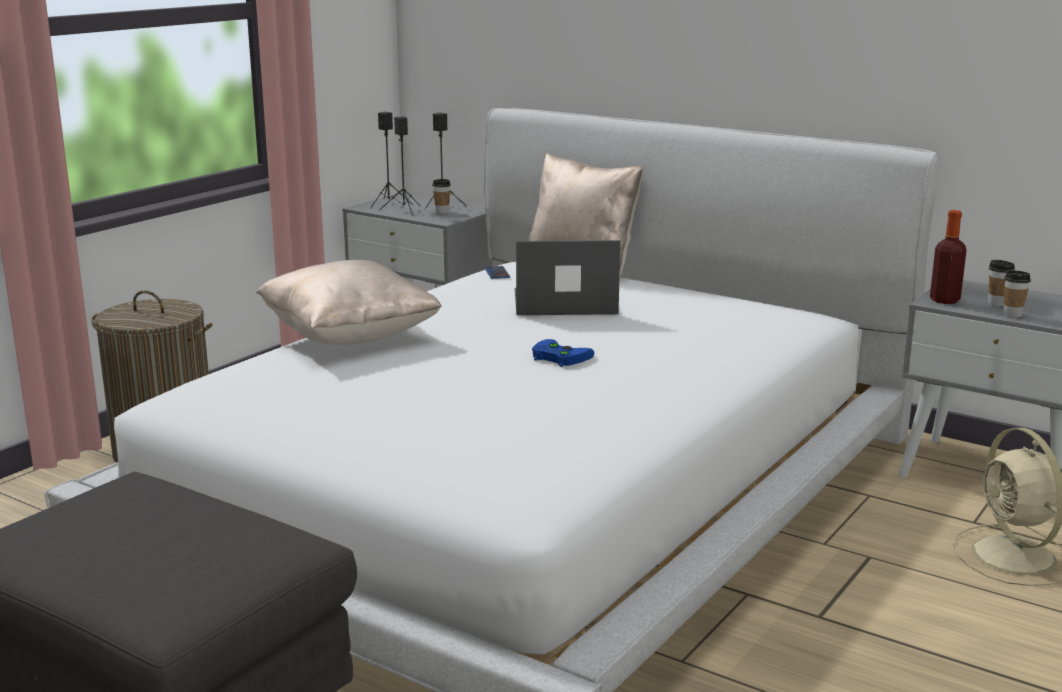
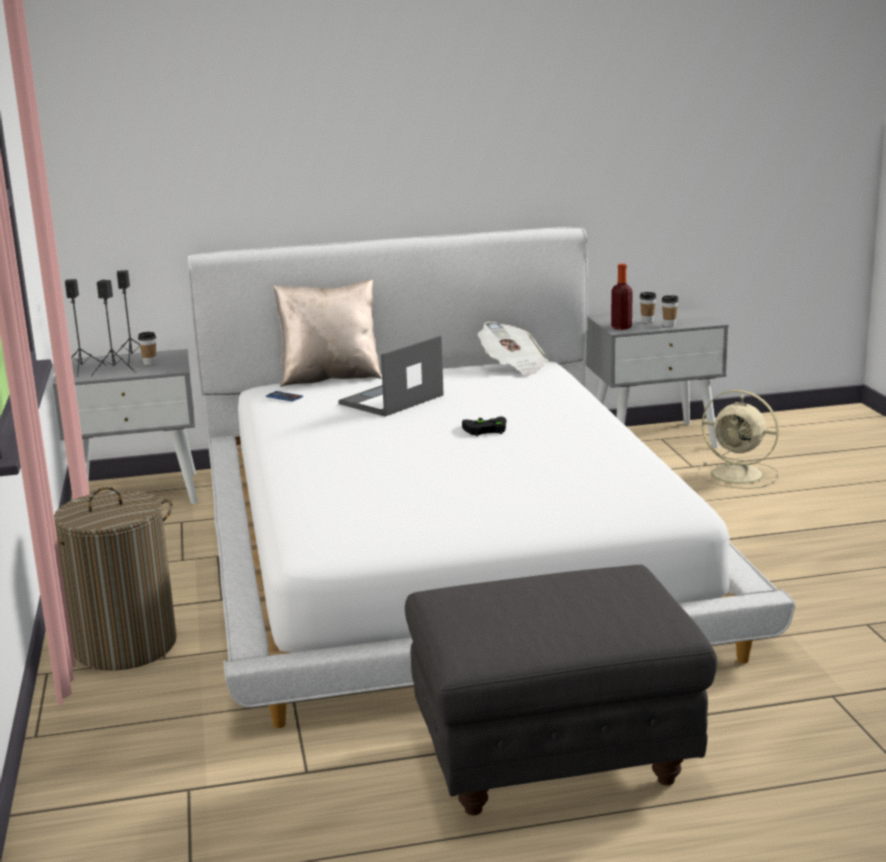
camera: 45 degrees left, 0 degrees up
(350, 337) = (317, 467): beige pillow -> none
(558, 357) = (484, 430): blue game controller -> black game controller
(766, 310) = (513, 366): none -> newspaper

